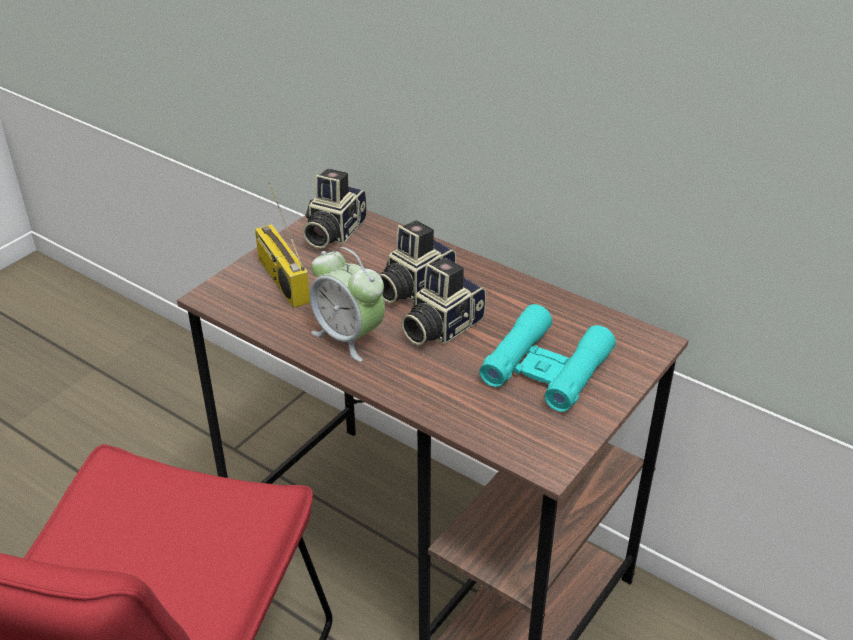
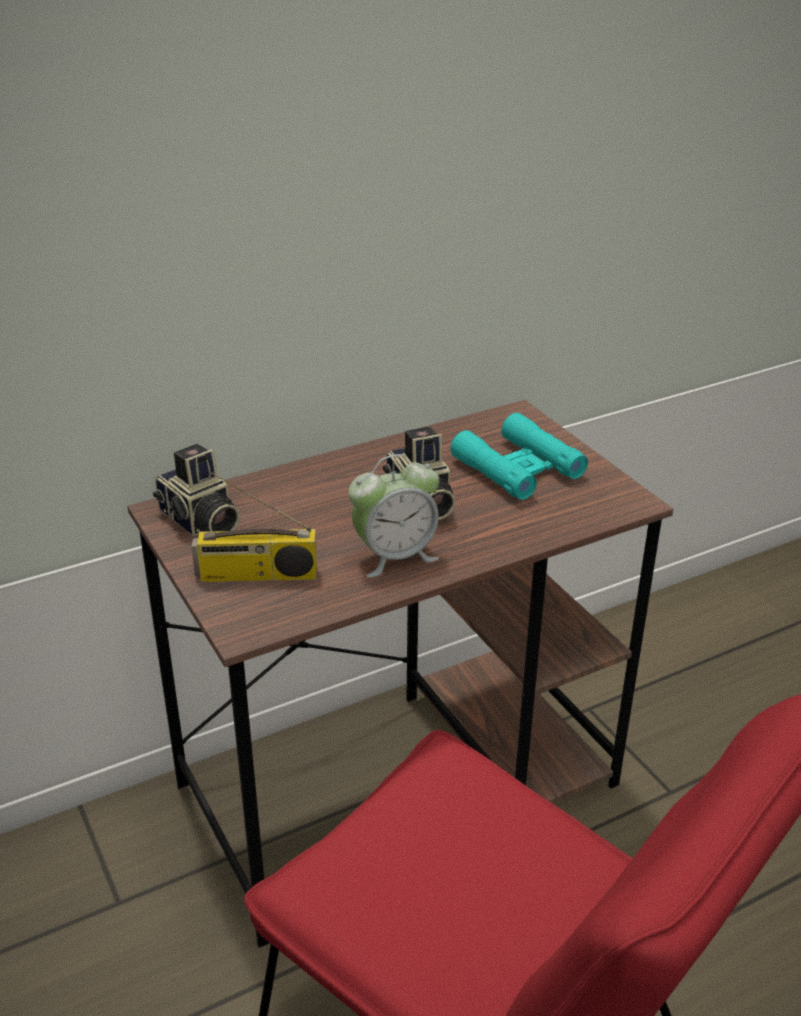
camera: 65 degrees left, 5 degrees down
(412, 287) = (344, 500): camera -> none

